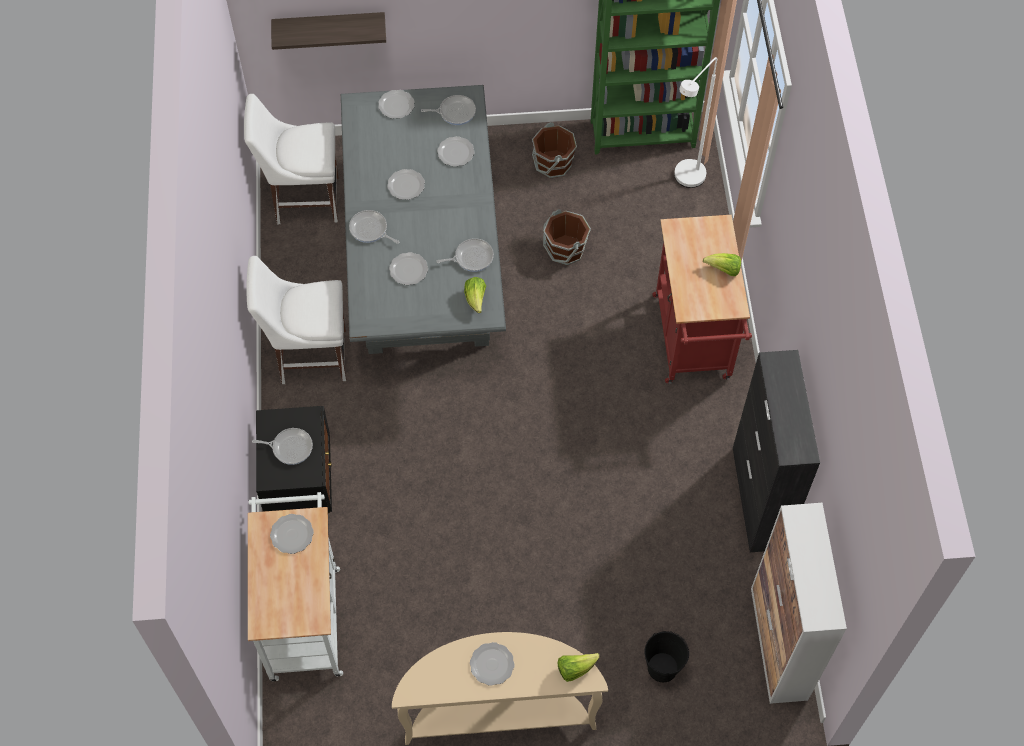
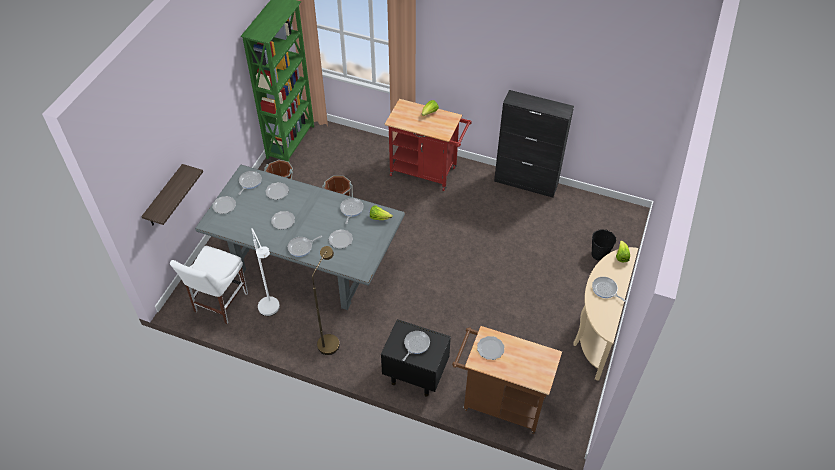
camera: 65 degrees left, 10 degrees down
(304, 615) = (499, 402): white cart -> brown cart
(309, 356) = (330, 340): white chair -> brown floor lamp
(491, 665) = (605, 290): plate -> frying pan
(685, 181) = (331, 137): white floor lamp -> white floor lamp (272, 311)
(778, 644) = (605, 206): cabinet -> none

